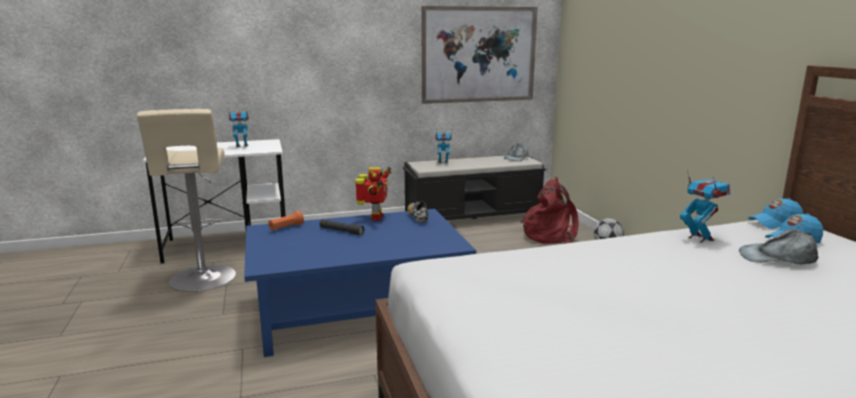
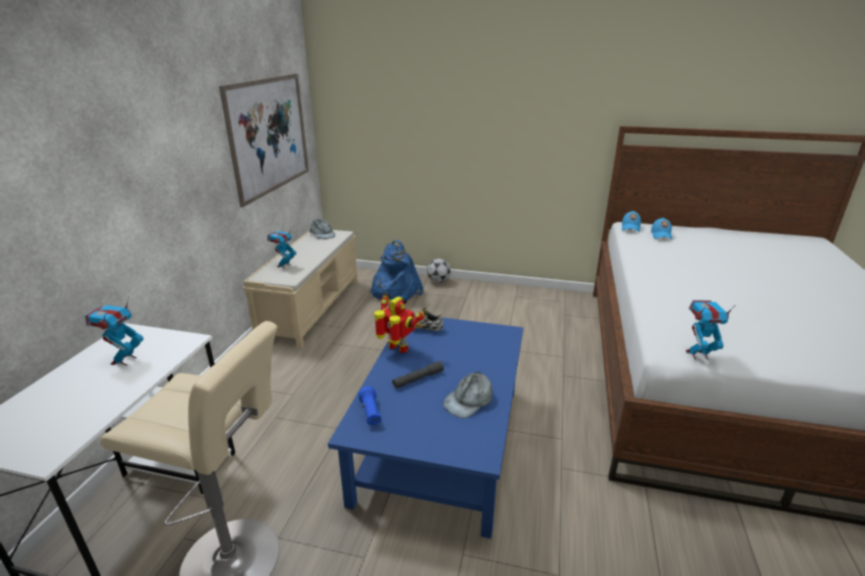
camera: 60 degrees left, 10 degrees up
(286, 228) = (370, 413): orange flashlight -> blue flashlight
(473, 218) = (312, 308): black bench -> beige bench
(551, 235) = (394, 291): red backpack -> blue backpack
(699, 238) = (647, 252): toy robot -> toy robot (697, 354)
(777, 257) = (684, 248): grey cap -> grey cap (469, 400)

